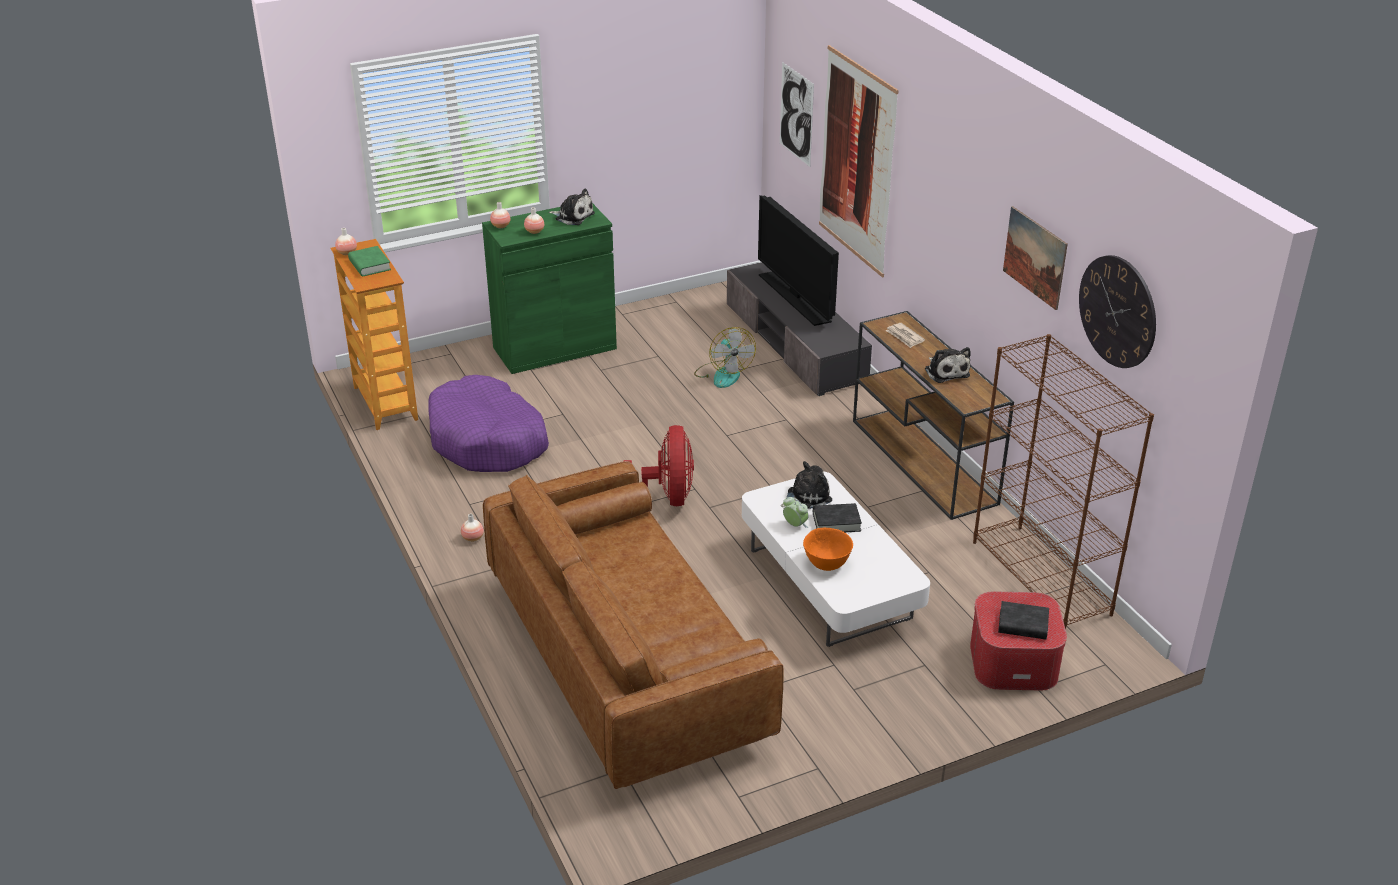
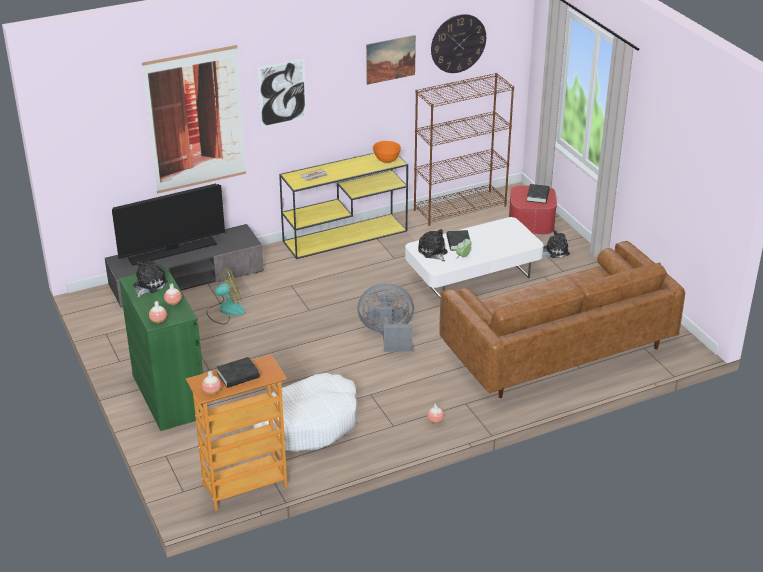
camera: 90 degrees left, 0 degrees up
(369, 265) = (238, 375): green book -> black book
(488, 440) = (308, 423): purple dog bed -> white dog bed
(666, 500) = (387, 335): red fan -> grey fan
(796, 114) = (104, 137): picture -> picture (282, 93)
(826, 563) = (499, 247): orange bowl -> orange bowl (386, 160)
(924, 462) = (346, 235): brown console table -> yellow console table
(946, 371) = (358, 166): plush toy -> plush toy (554, 251)

